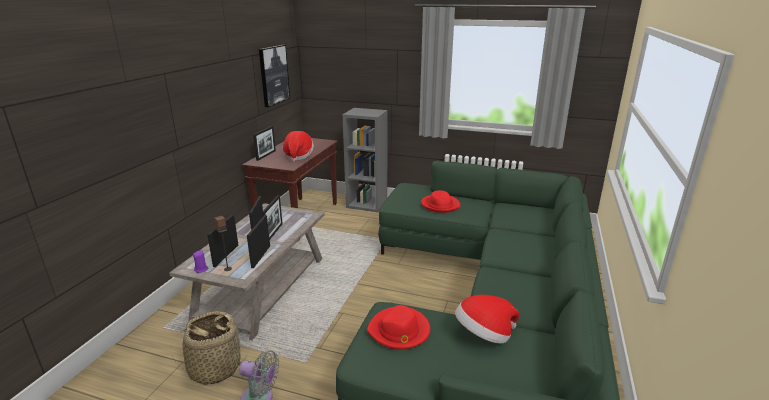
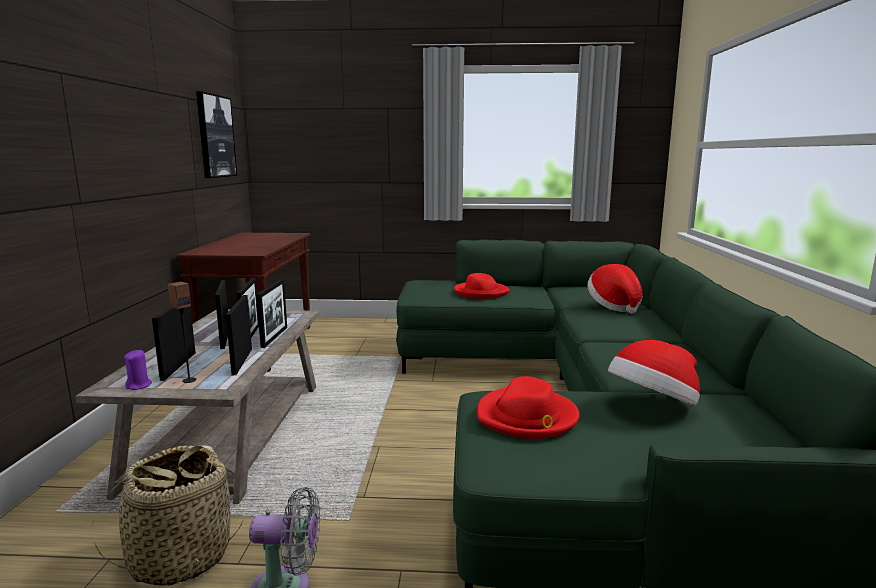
camera: 15 degrees left, 10 degrees down
(266, 155) = (210, 246): picture frame -> picture frame (274, 337)
(298, 156) = (261, 245): hat -> hat (614, 306)
(367, 204) = (354, 324): grey bookcase -> none

